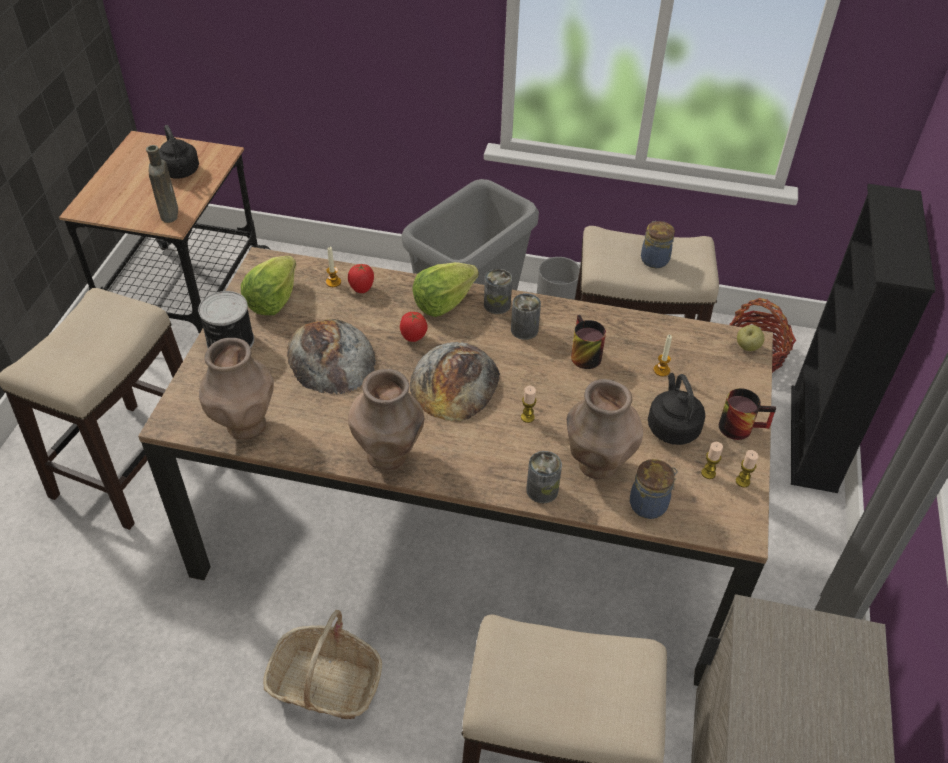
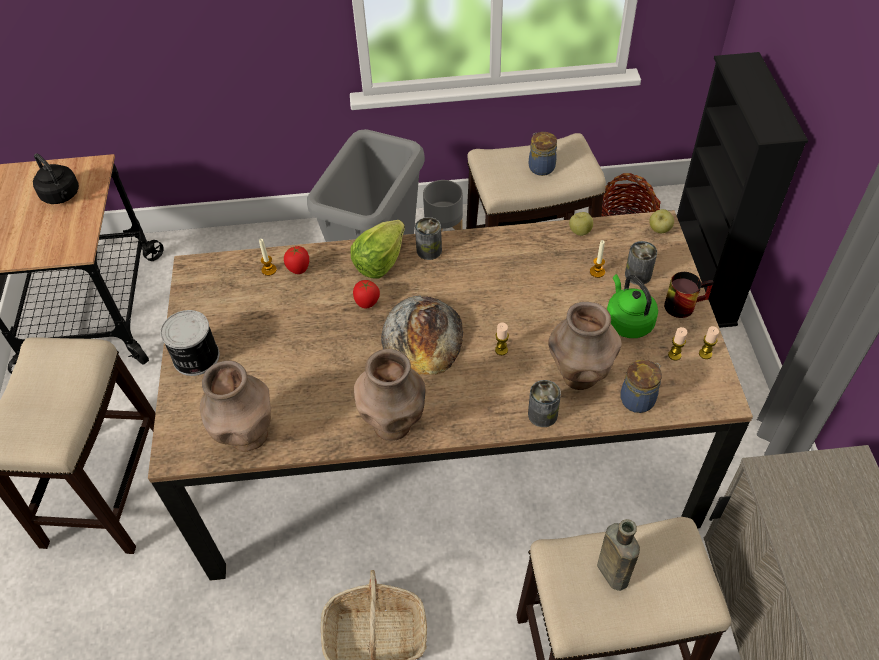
camera: 15 degrees left, 5 degrees up
(169, 213) = (69, 240): brown bottle -> brown bottle (611, 570)
(273, 300) = (219, 304): lettuce -> none
(330, 357) = (299, 345): bread -> none
(524, 330) = (463, 267): can -> can (638, 275)
(581, 354) = (523, 276): mug -> none
(660, 327) = (580, 231): none -> apple
(672, 426) = (627, 321): black kettle -> green kettle

